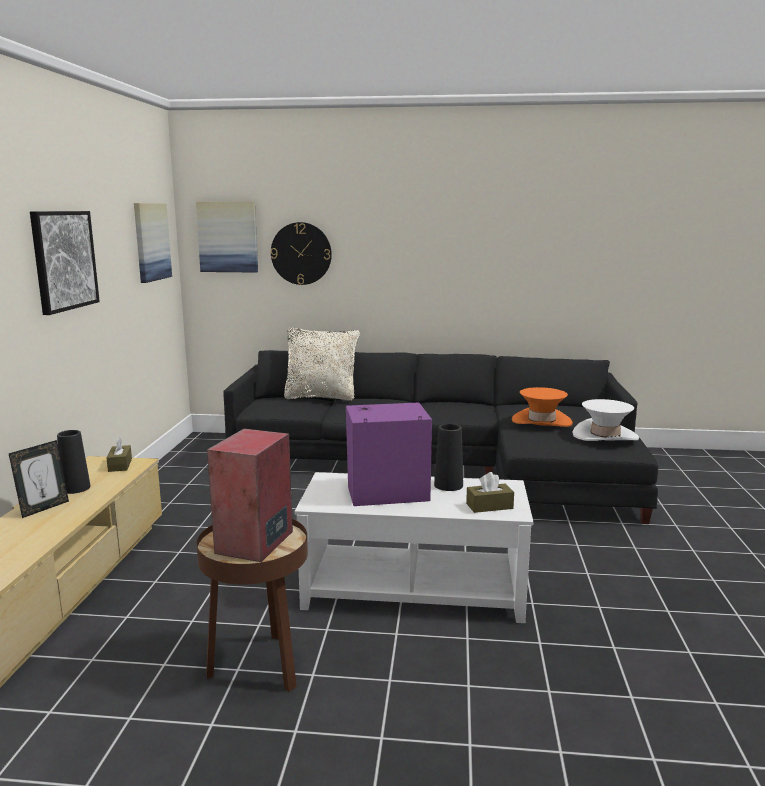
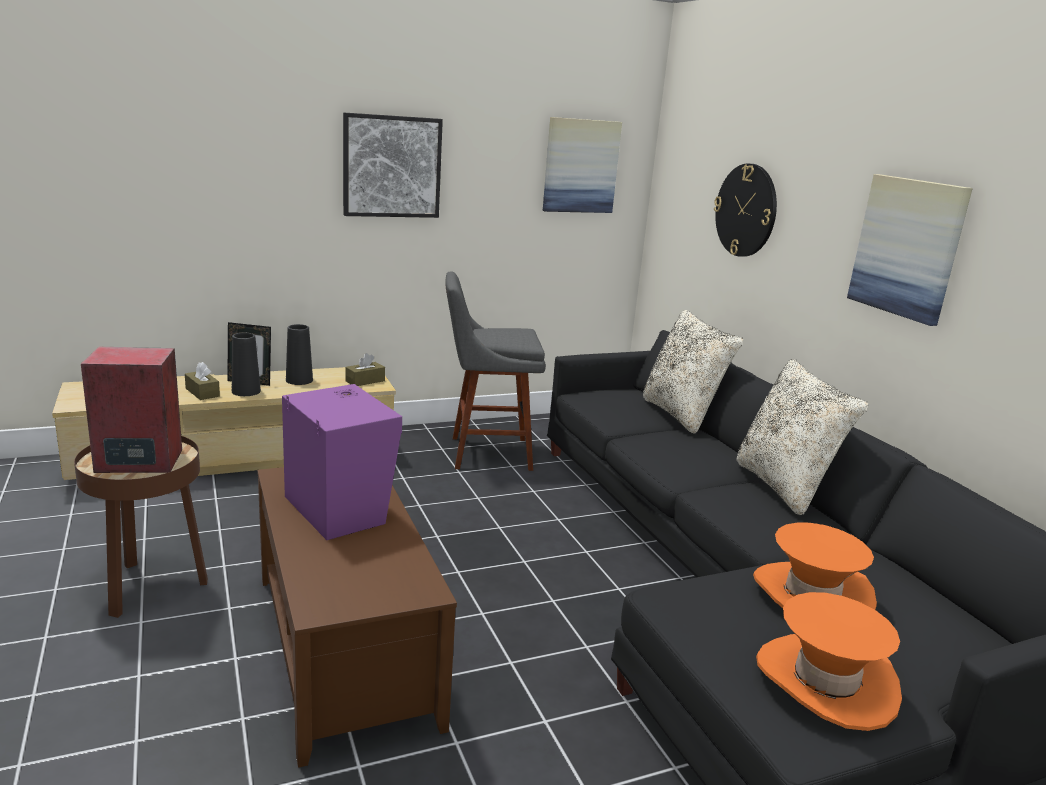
camera: 60 degrees right, 5 degrees up
(200, 489) = (485, 453): none -> grey stool
(228, 237) = (688, 174): picture -> picture (907, 247)
(414, 589) = (344, 647): white coffee table -> brown coffee table
(435, 402) = (782, 490): none -> beige pillow
(448, 485) = (391, 544): black vase -> black vase (246, 391)
(489, 506) = (332, 586): brown tissue box -> brown tissue box (202, 392)
(605, 436) = (826, 681): white hat -> orange hat

